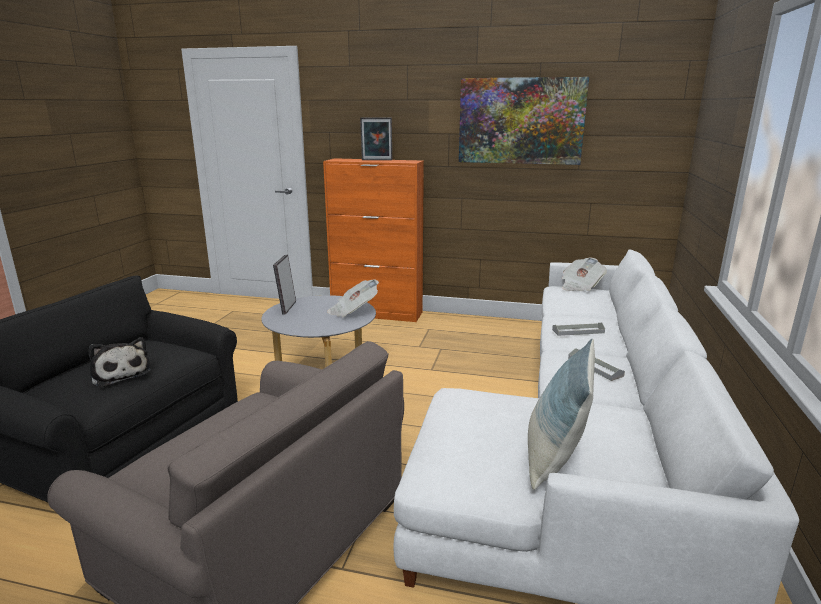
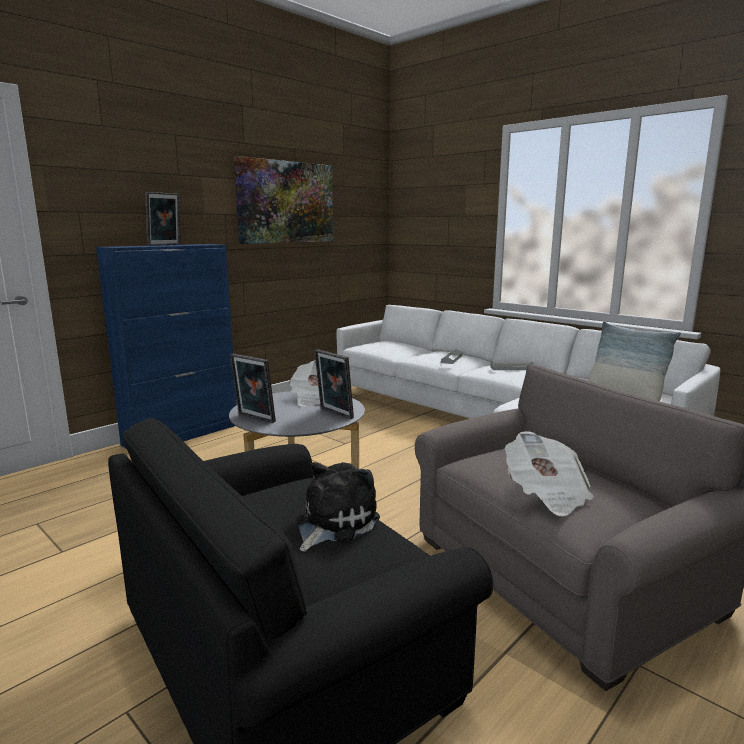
camera: 60 degrees left, 5 degrees down
(120, 373) = (333, 523): plush toy -> plush toy turned 45 degrees counterclockwise
(320, 325) = (334, 413): none -> picture frame
(377, 313) = (183, 434): orange cabinet -> blue cabinet
(580, 286) = (370, 341): newspaper -> newspaper (546, 494)

